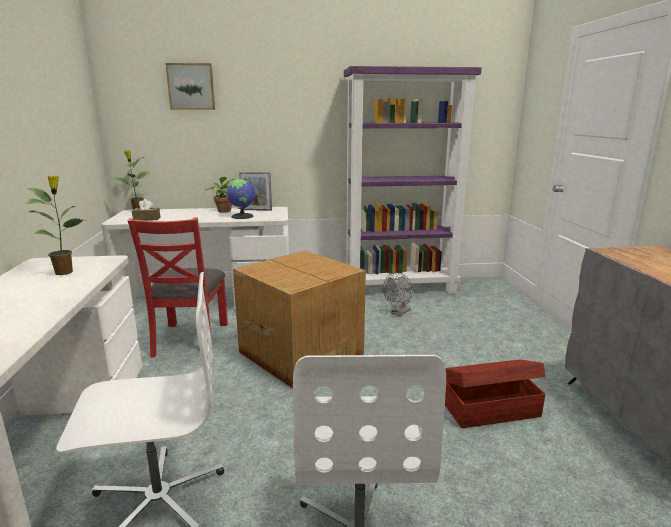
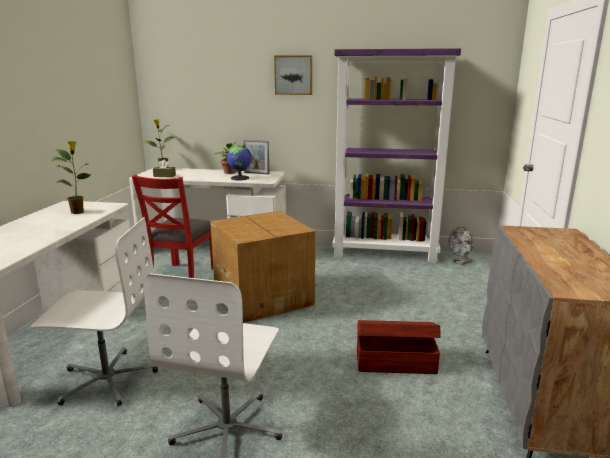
camera: 15 degrees right, 0 degrees up
(191, 87) = (209, 66): picture -> picture (293, 75)
(399, 313) = (368, 275): grey fan -> grey fan (461, 262)

